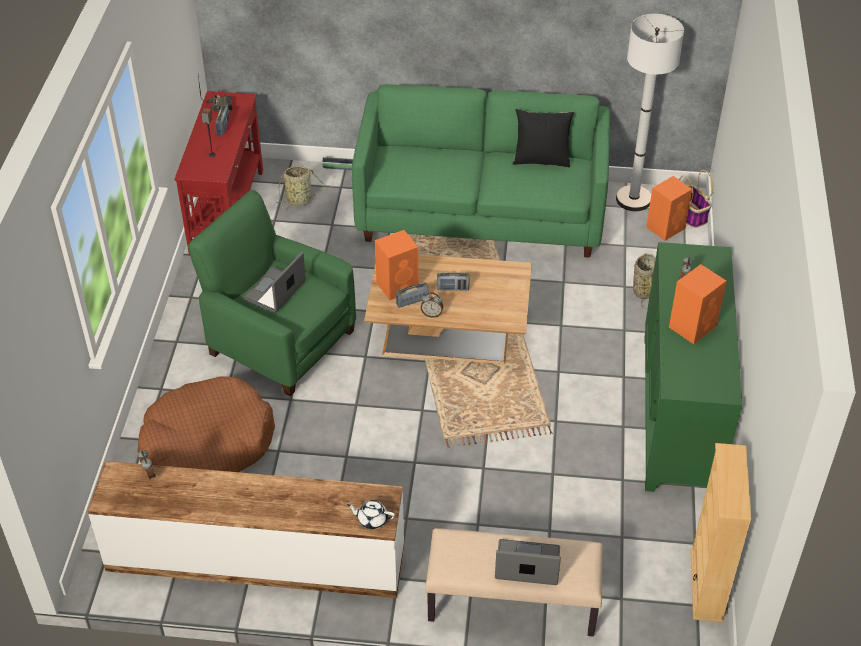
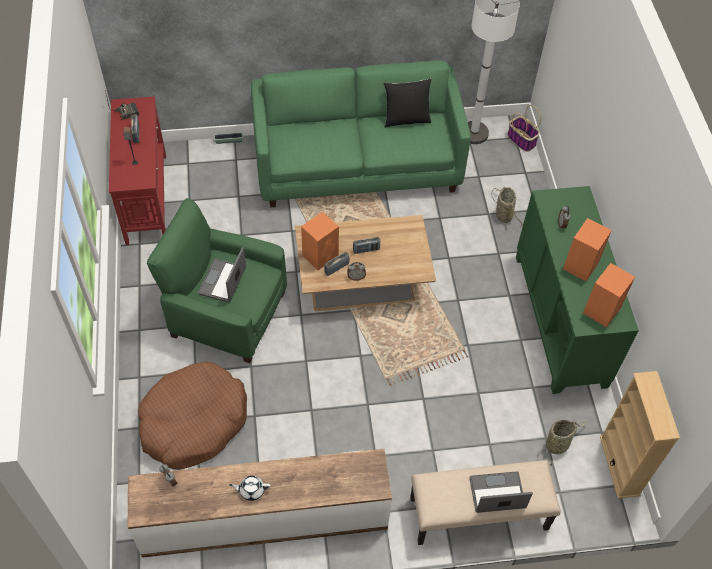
camera: 15 degrees left, 10 degrees up
(301, 200) = (206, 177): basket -> basket (558, 444)
(372, 519) = (368, 484): white teapot -> white teapot (251, 490)
(666, 227) = (506, 155): orange speaker -> orange speaker (602, 309)

